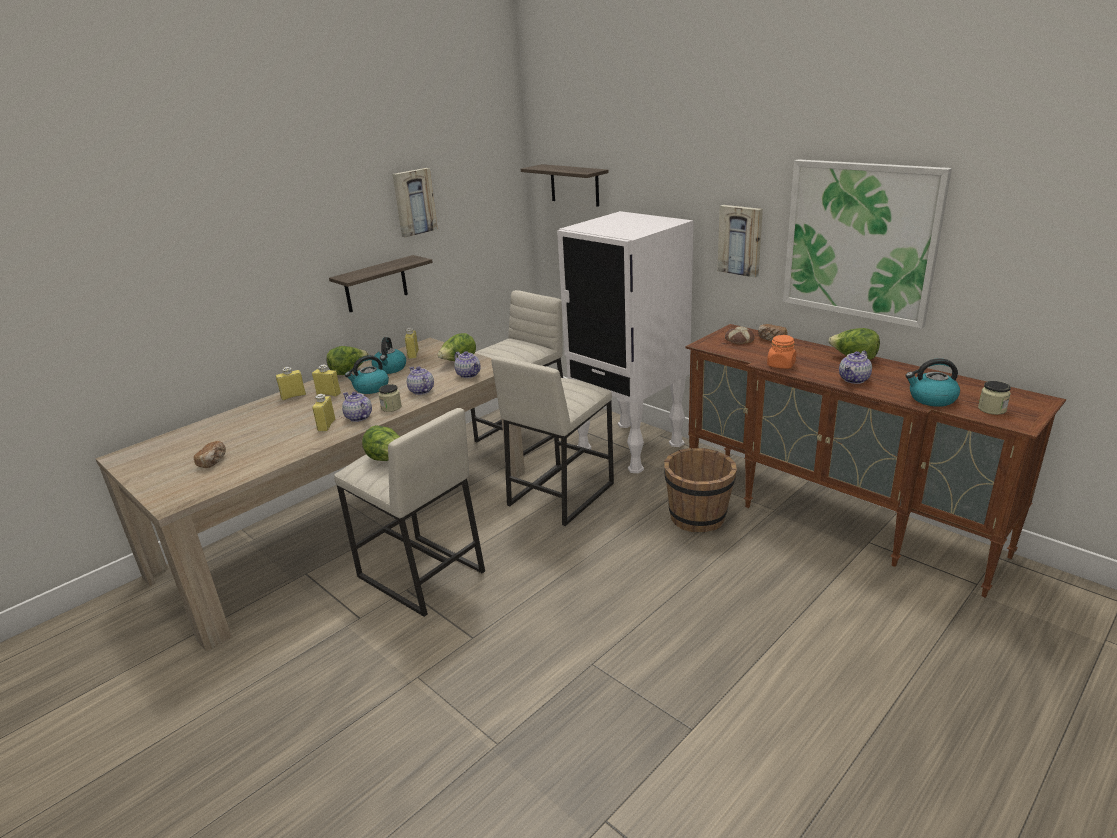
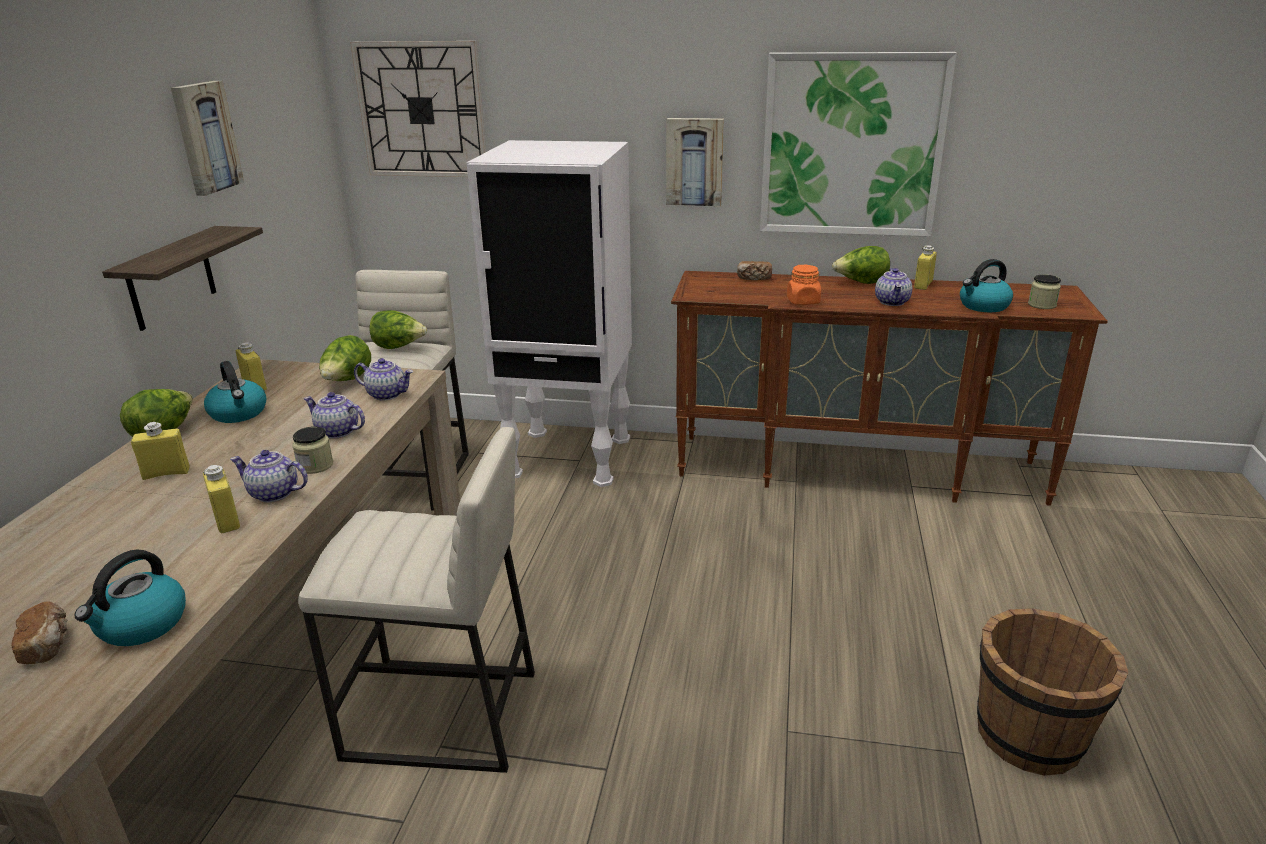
camera: 35 degrees left, 0 degrees up
(293, 396) = (94, 493): yellow bottle -> yellow bottle (923, 285)
(370, 388) = (239, 447): kettle -> kettle (141, 625)
(387, 459) = (385, 543): lettuce -> lettuce (399, 347)
(561, 494) = (539, 538): beige stool -> none
(574, 185) = (422, 110): shelf -> wall clock
(698, 517) = (728, 514): brown bucket -> brown bucket (1030, 736)
(739, 340) = (721, 285): bread -> none

